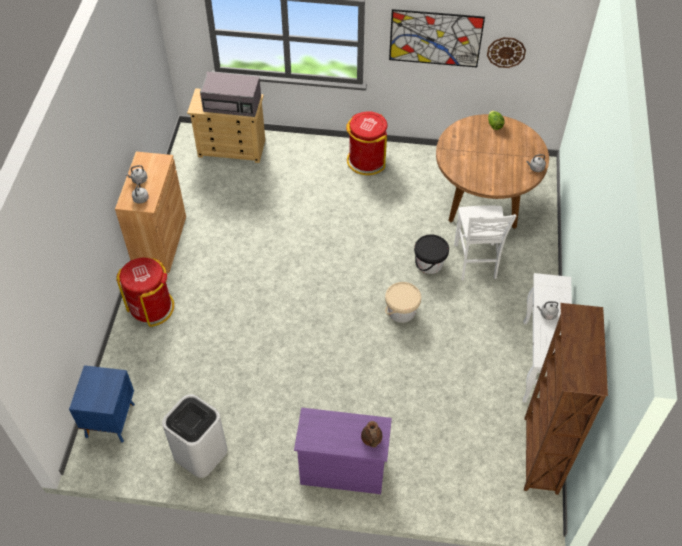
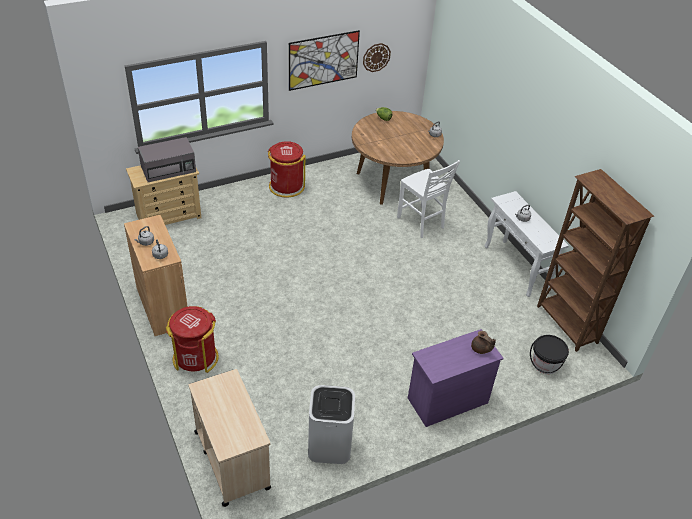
camera: 35 degrees left, 10 degrees down
(111, 420) = (232, 459): blue nightstand -> beige cart
(401, 311) = (397, 275): beige bucket -> none
(429, 263) = (390, 236): black bucket -> black bucket (545, 364)

